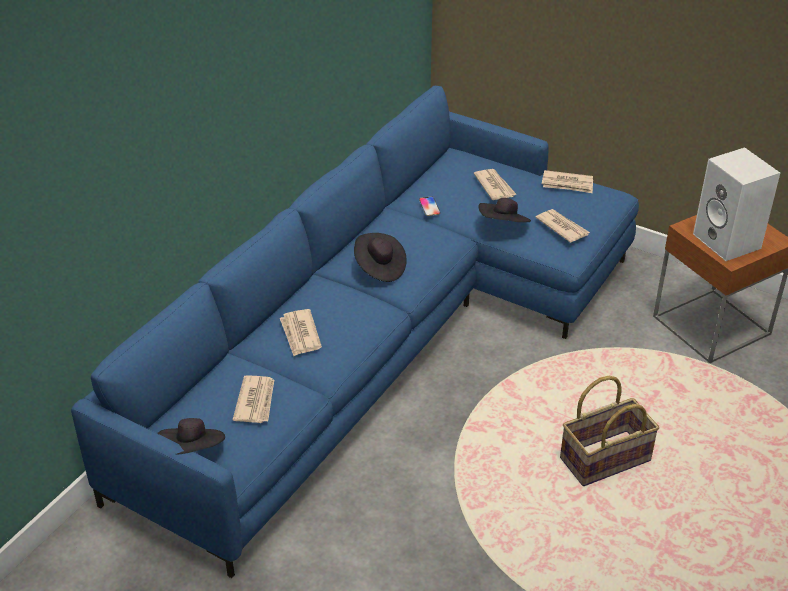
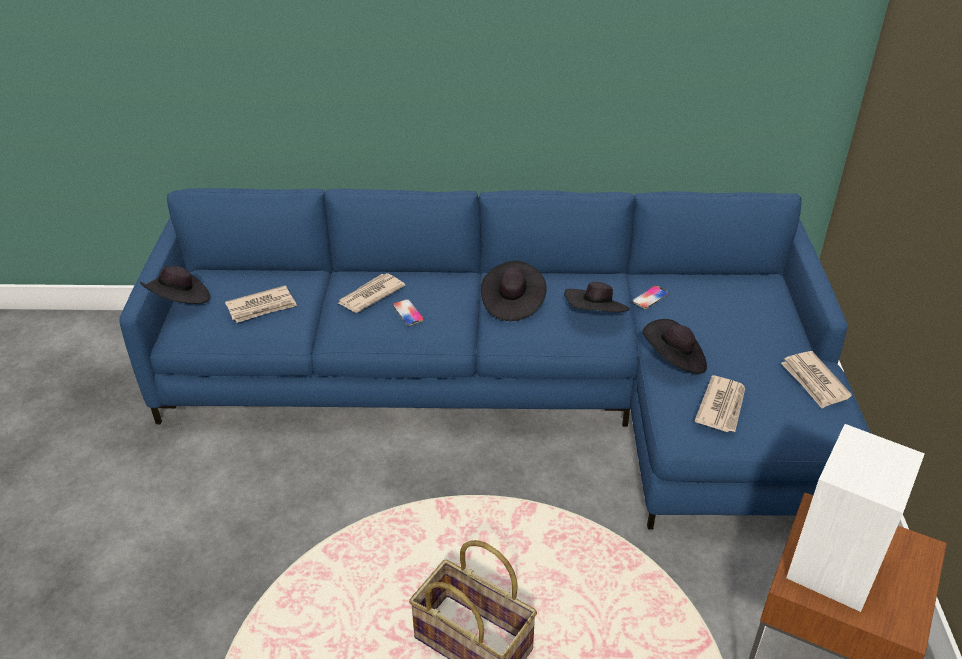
camera: 60 degrees right, 0 degrees up
(343, 322) = (408, 313): none -> phone
(429, 237) = (595, 315): none -> black hat
(494, 186) = (737, 327): newspaper -> none

